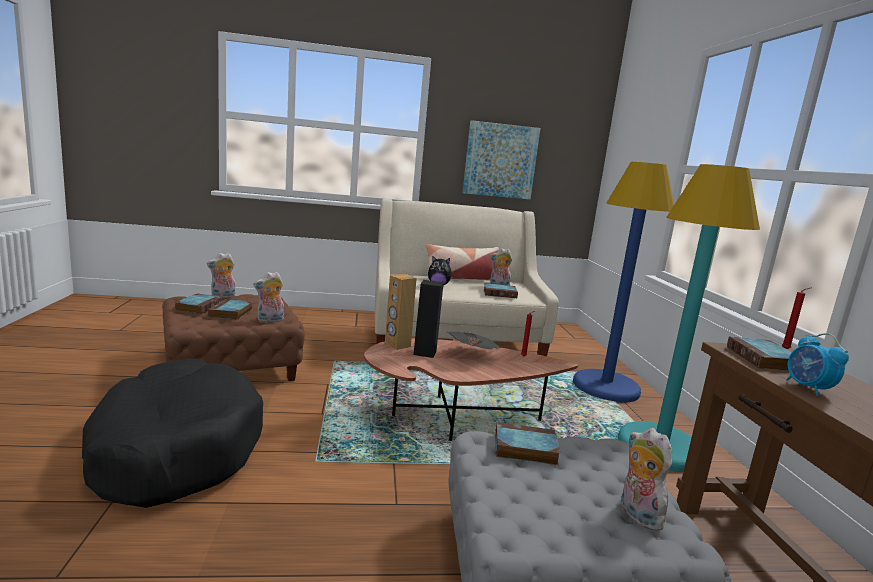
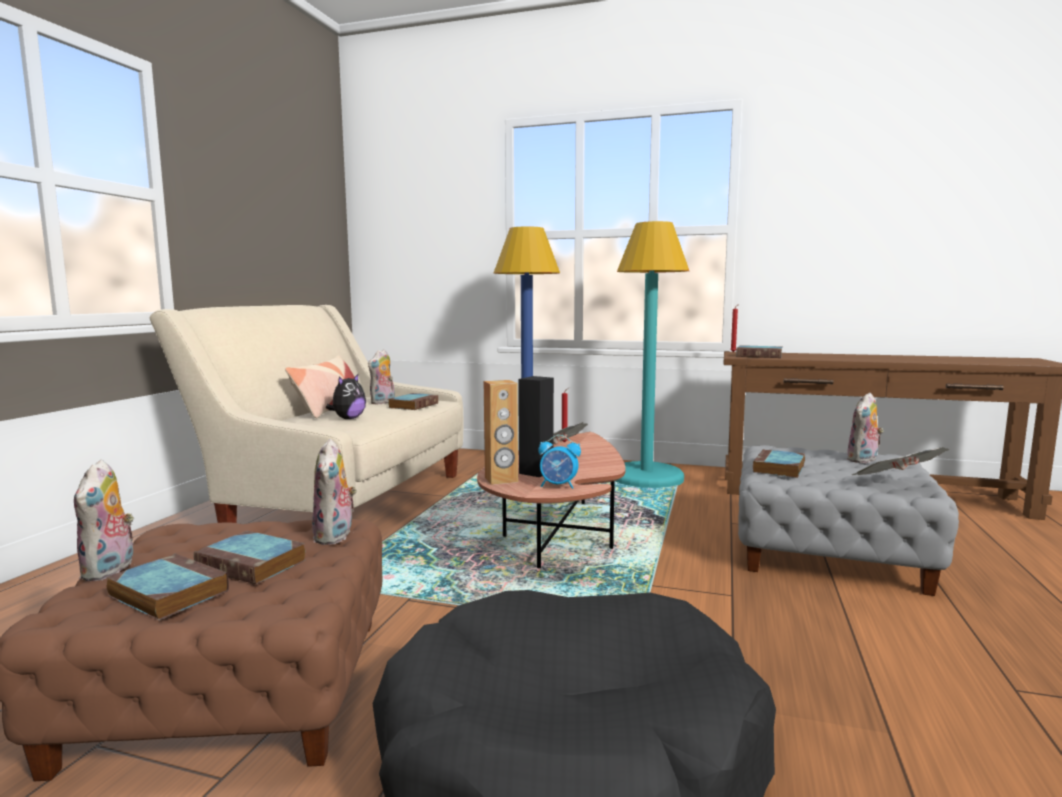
camera: 65 degrees left, 5 degrees down
(500, 160) = (260, 238): picture -> none
(529, 523) = (896, 484): none -> newspaper
(636, 514) = (863, 460): plush toy -> plush toy turned 45 degrees counterclockwise
(808, 388) = (812, 358): alarm clock -> alarm clock (558, 486)

